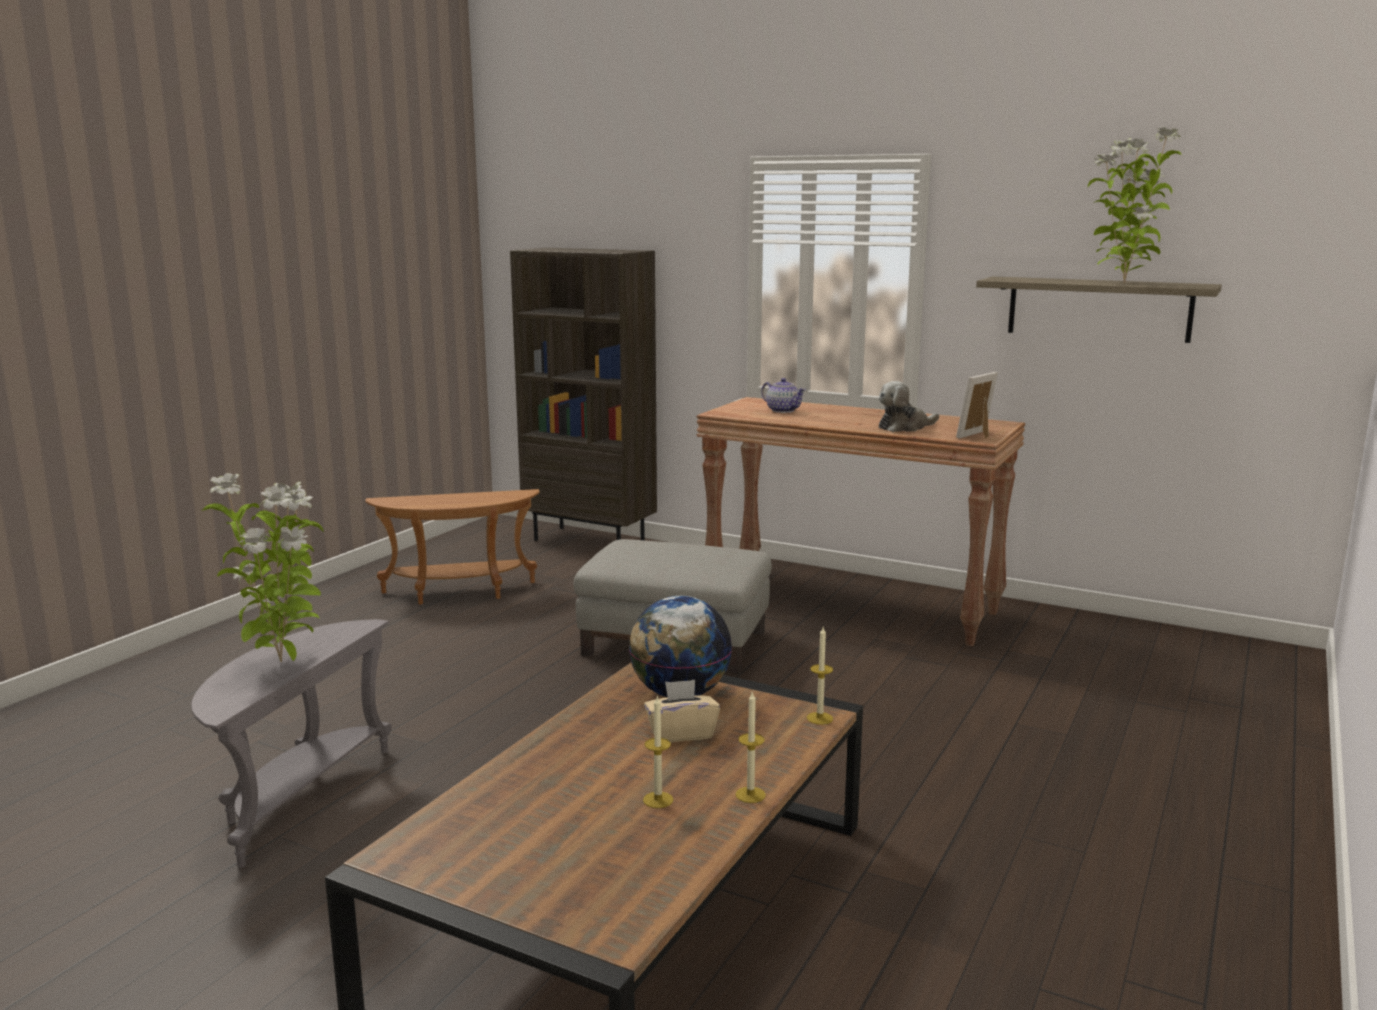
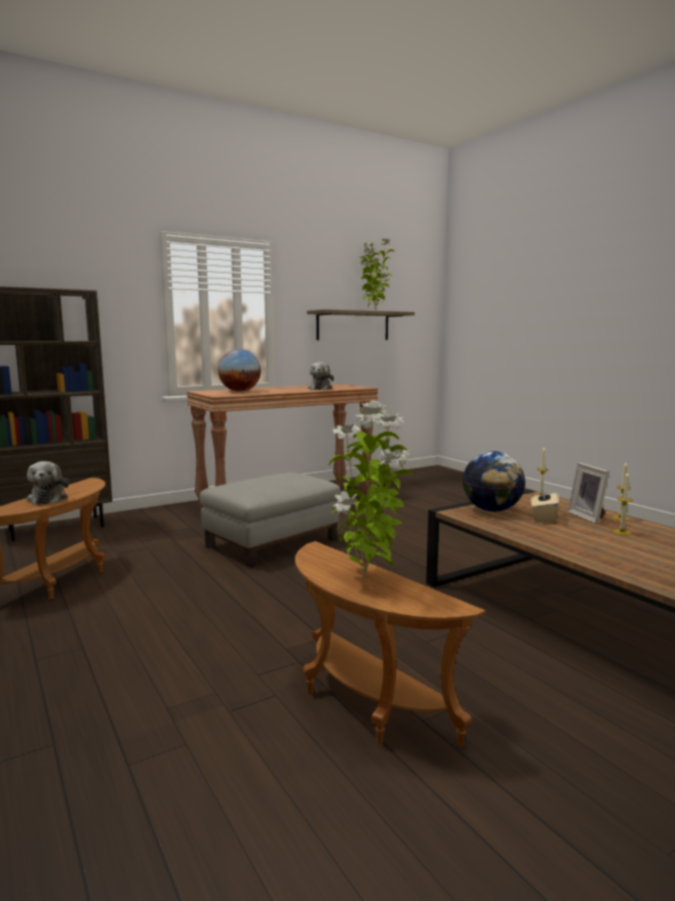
camera: 60 degrees left, 5 degrees down
(297, 798) = (364, 703): grey side table -> brown side table
(442, 500) = (48, 498): none -> plush toy
(782, 410) = (240, 391): teapot -> globe
(979, 435) = (356, 387): picture frame -> picture frame (589, 517)

